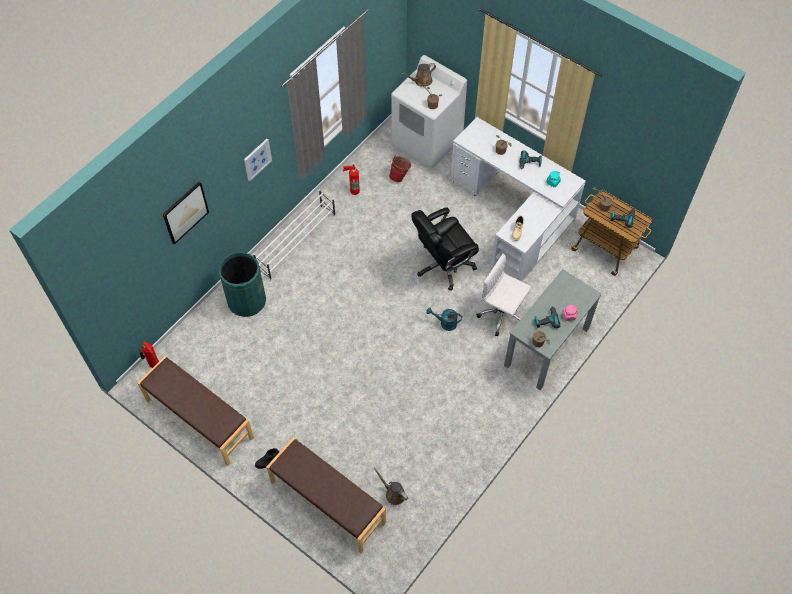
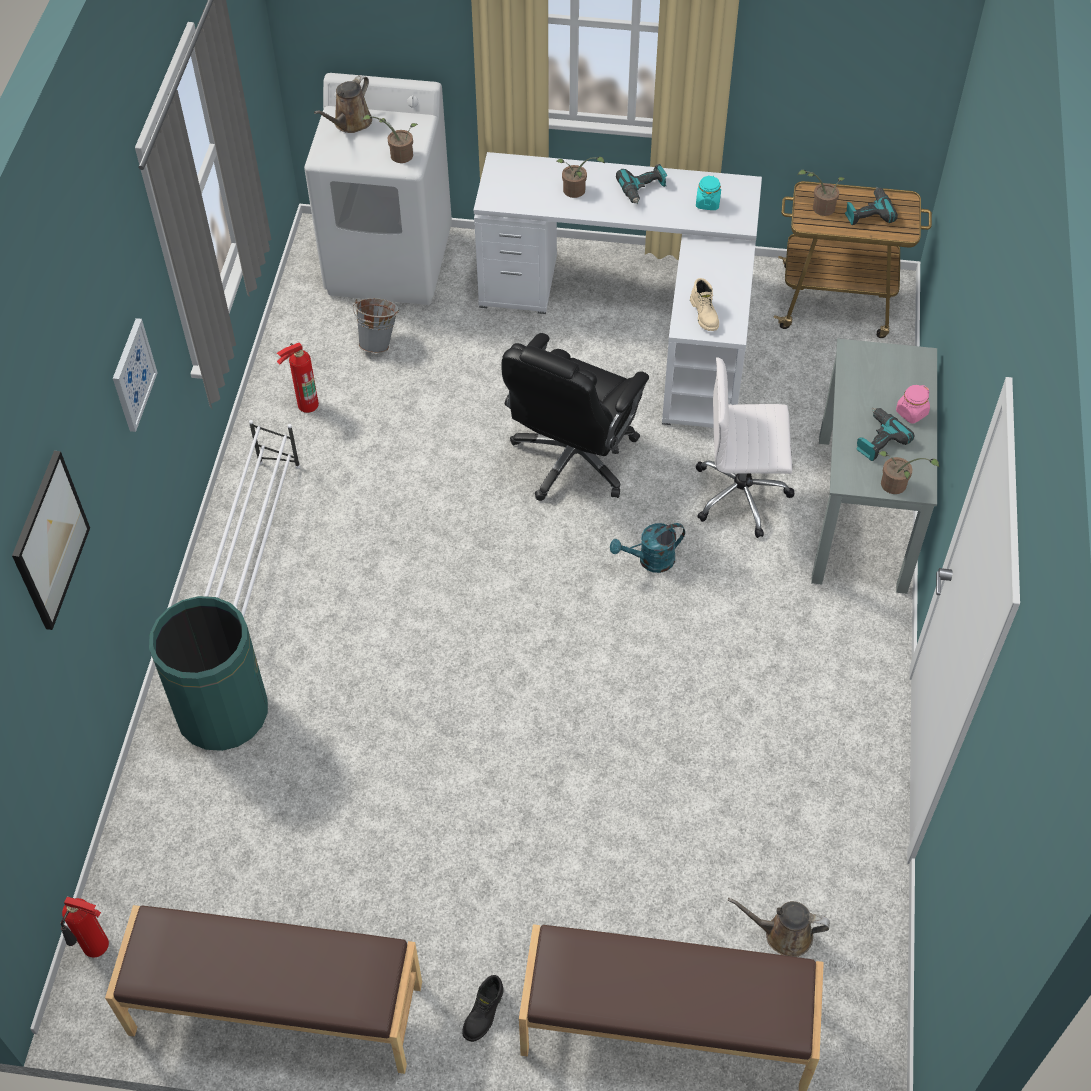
camera: 30 degrees left, 5 degrees down
(400, 176) = (379, 341): red bucket -> grey bucket

